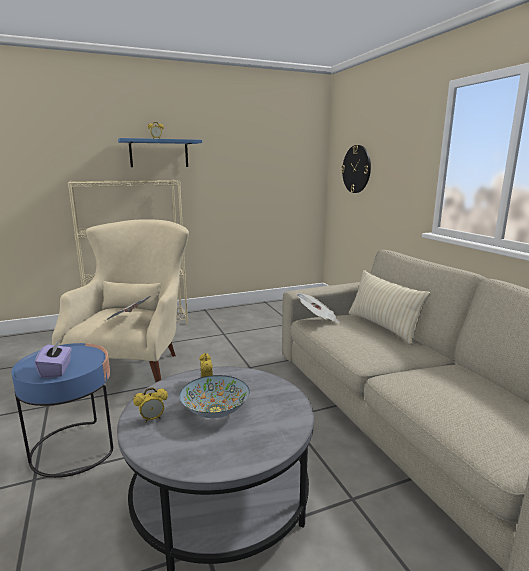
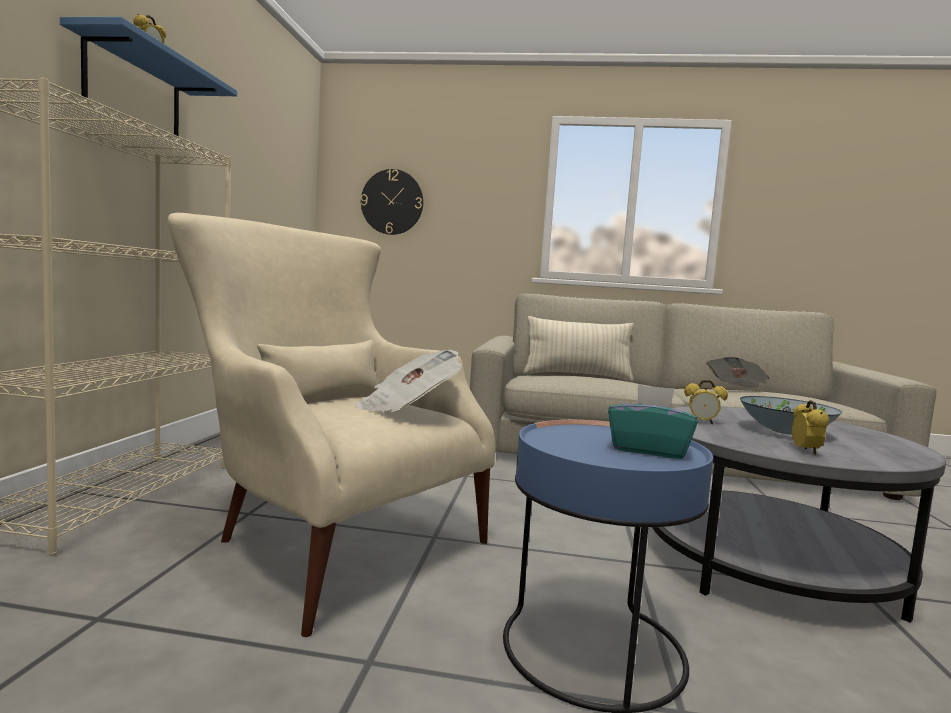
camera: 60 degrees left, 10 degrees down
(56, 370) = (648, 450): purple tissue box -> turquoise tissue box
(318, 319) = (538, 376): newspaper -> newspaper (736, 389)

